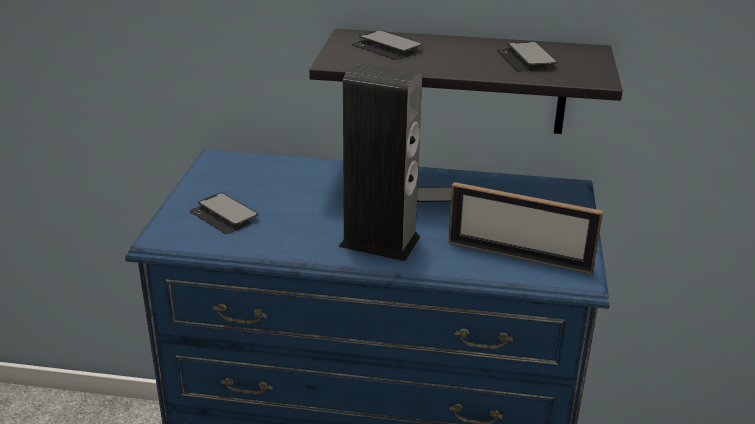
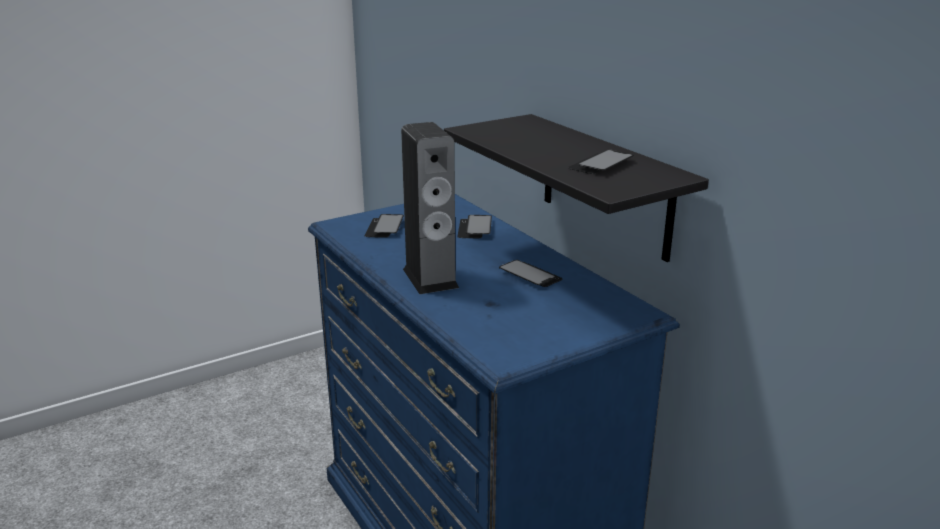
camera: 50 degrees right, 5 degrees down
(387, 47) = (526, 131): phone -> phone (475, 228)
(519, 256) = (492, 328): picture frame -> none

